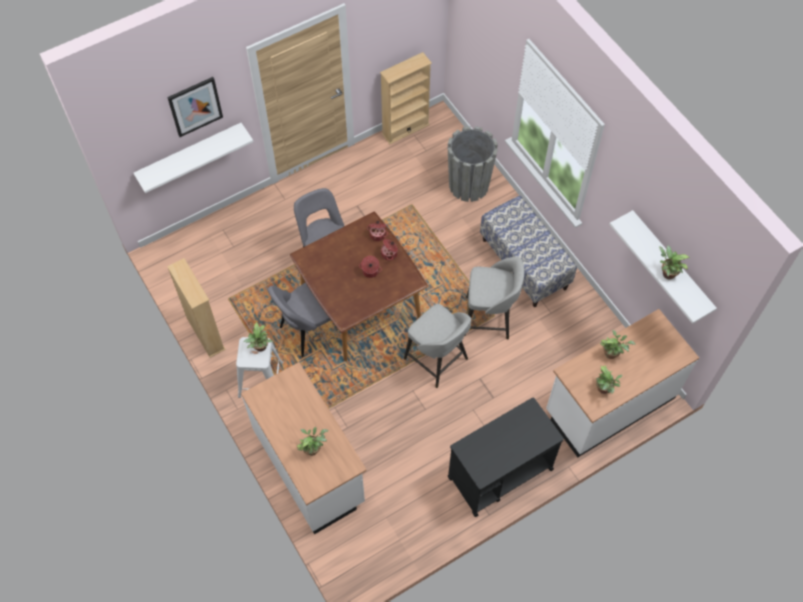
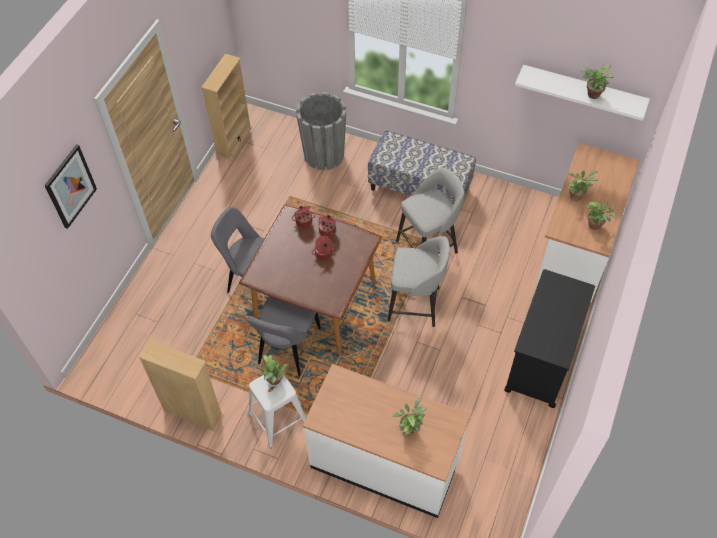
camera: 35 degrees left, 5 degrees down
(190, 154) = (79, 246): white shelf -> none

